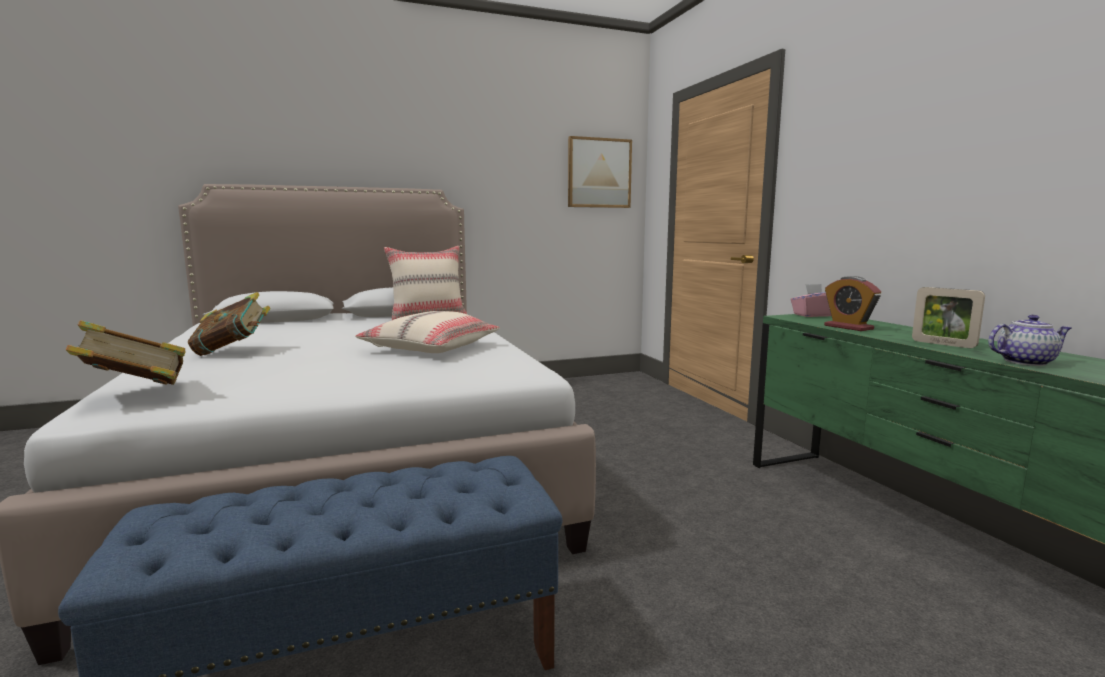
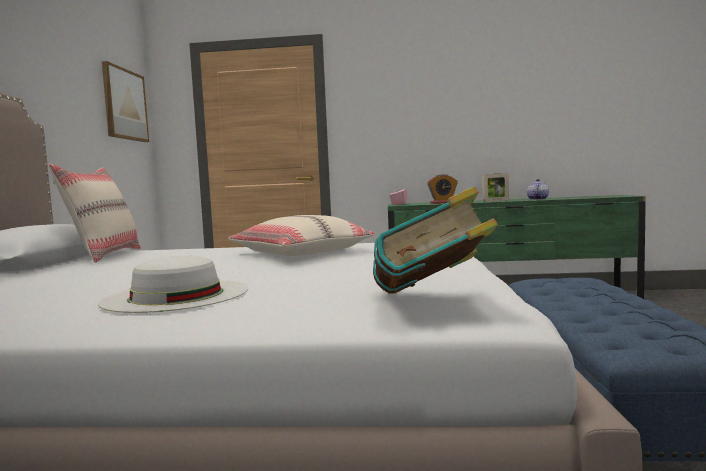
camera: 65 degrees left, 5 degrees down
(233, 351) = (176, 295): book -> white hat

